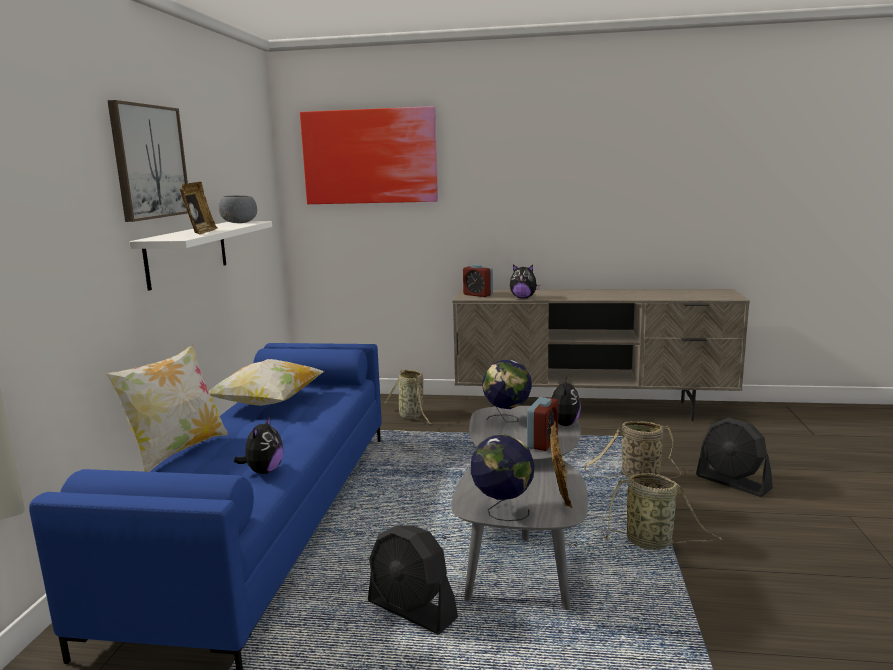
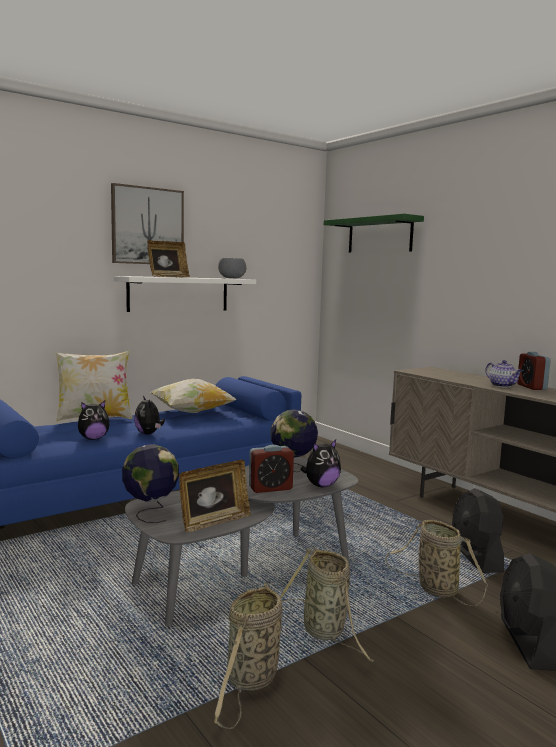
camera: 45 degrees right, 5 degrees down
(370, 156) = (379, 235): picture -> green shelf
(412, 416) = (353, 474): basket -> basket (251, 681)
(412, 610) = (99, 570): black fan -> black fan (475, 557)
(478, 295) = (428, 371): alarm clock -> alarm clock (531, 387)
(523, 298) = (456, 380): plush toy -> plush toy (149, 433)
(563, 295) = (503, 385): none -> teapot

